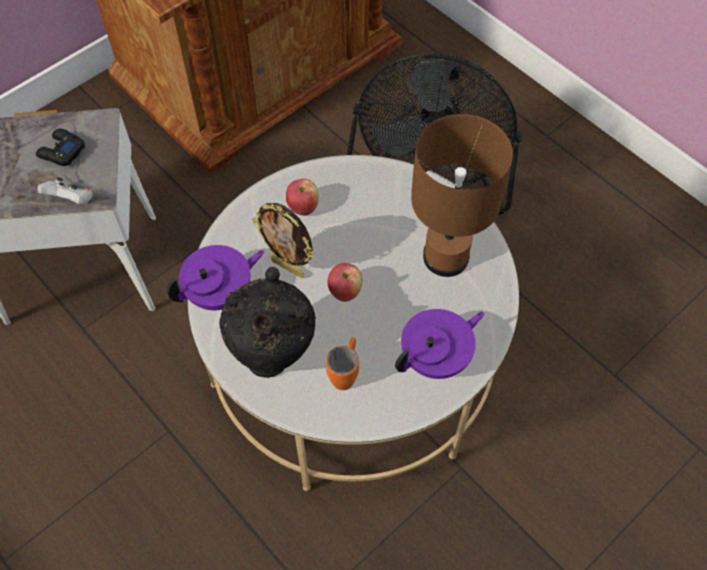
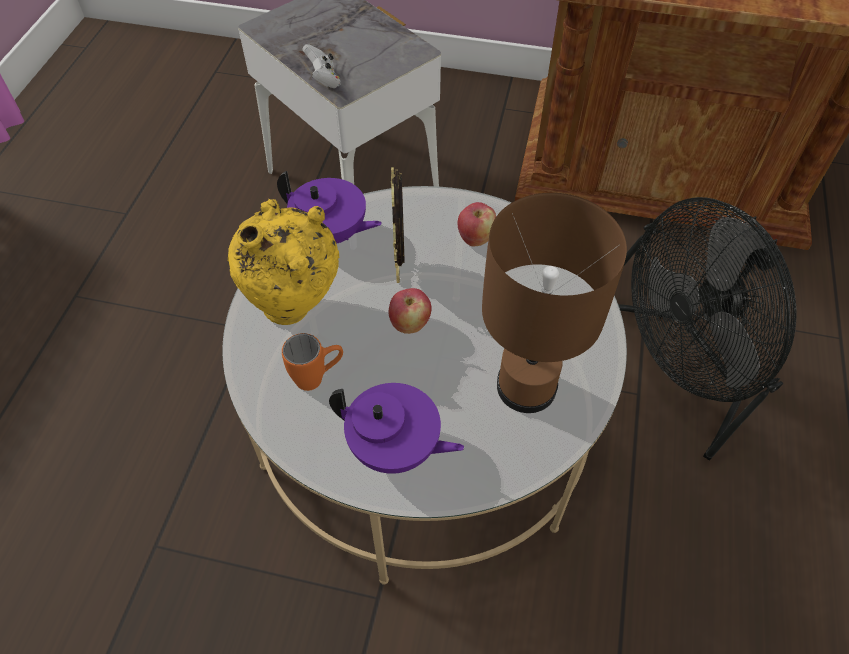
camera: 55 degrees right, 5 degrees down
(61, 151) = (365, 48): black game controller -> none
(273, 355) = (295, 309): black vase -> yellow vase

